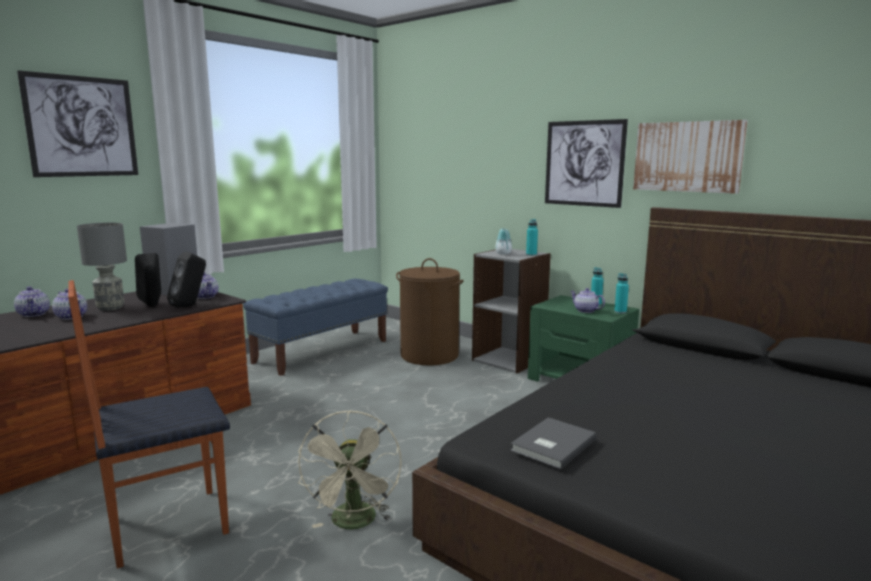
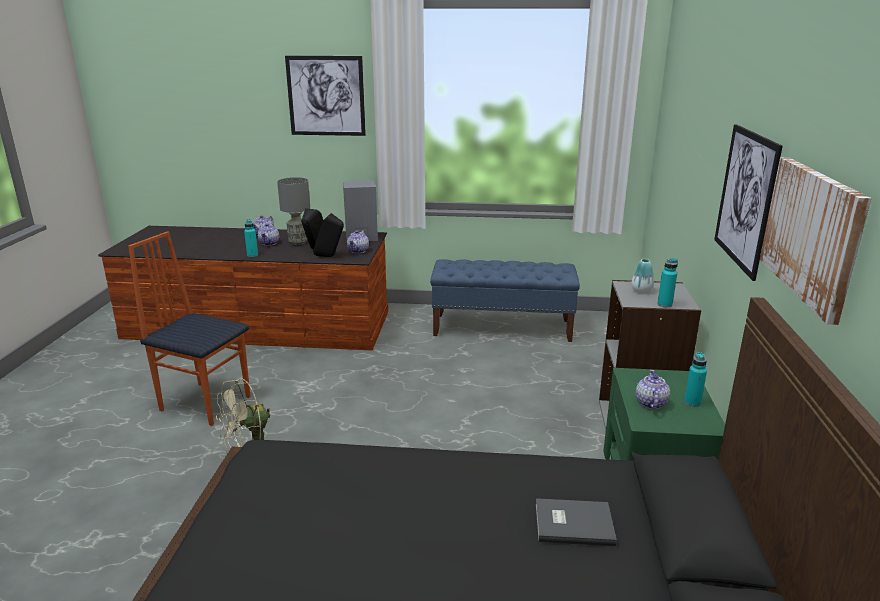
camera: 55 degrees right, 10 degrees up
(429, 355) = (573, 375): brown laundry basket -> none
(551, 445) = (266, 485): grey book -> grey book (572, 523)
(620, 312) = (686, 426): turquoise bottle -> turquoise bottle (252, 255)

